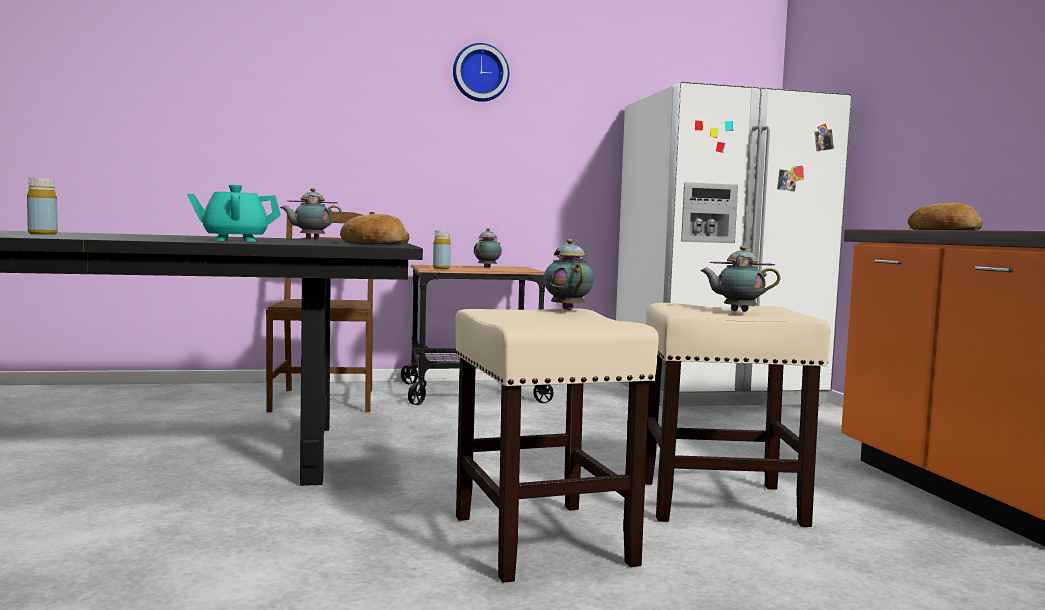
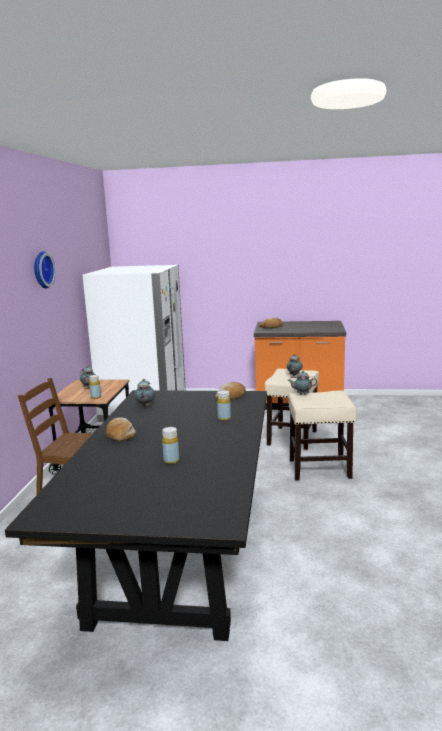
camera: 70 degrees left, 10 degrees up
(177, 235) = (120, 435): none -> bread
(234, 240) = (224, 418): turquoise teapot -> yellow bottle

